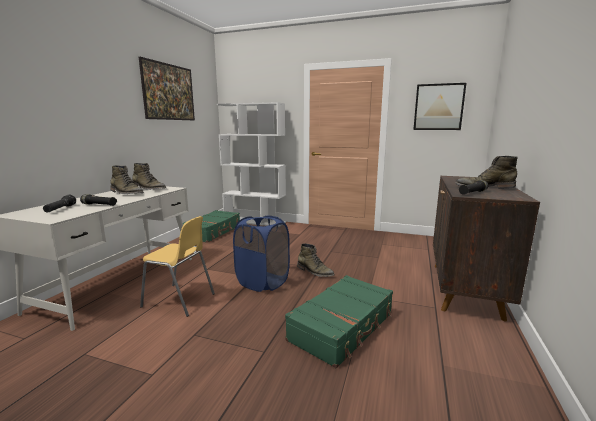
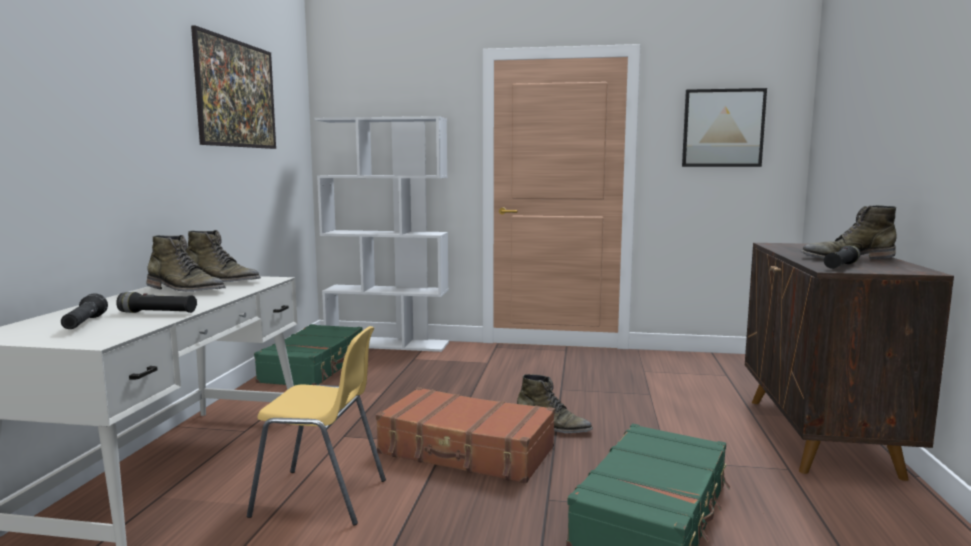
camera: 10 degrees left, 5 degrees down
(263, 282) = (466, 451): blue laundry basket -> brown suitcase

